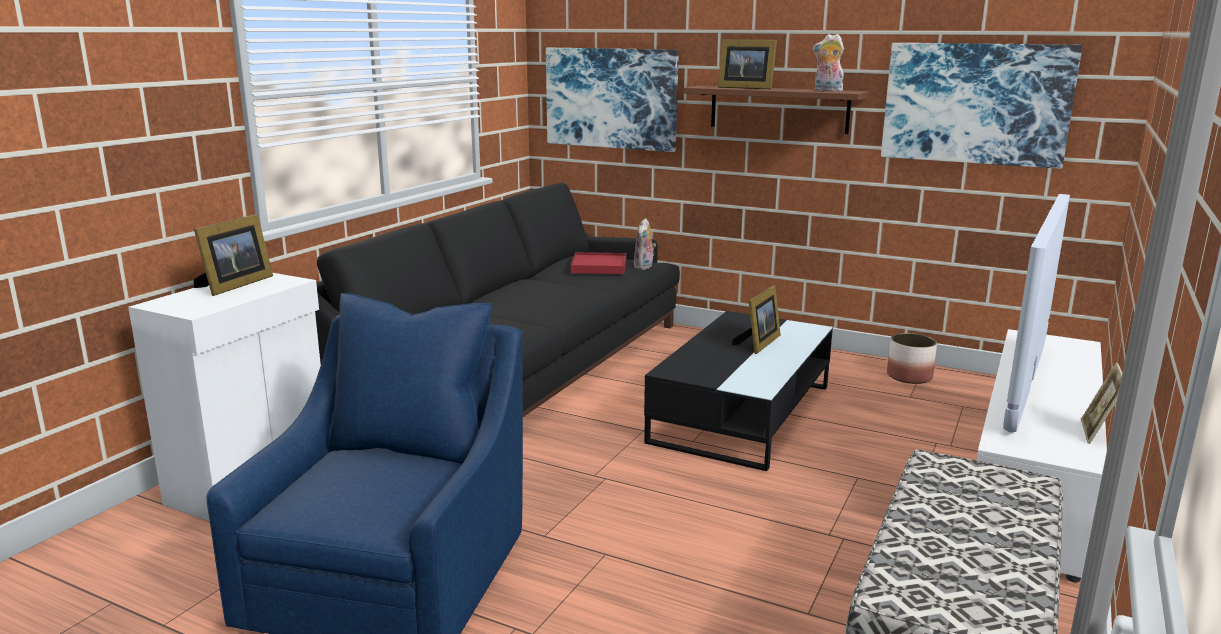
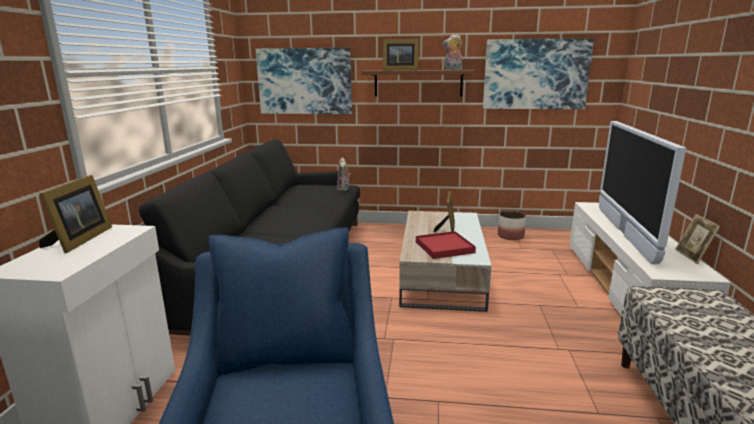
camera: 20 degrees left, 0 degrees up
(599, 267) = (316, 191): red tray -> red tray (444, 247)
(742, 413) = (441, 274): black coffee table -> beige coffee table

